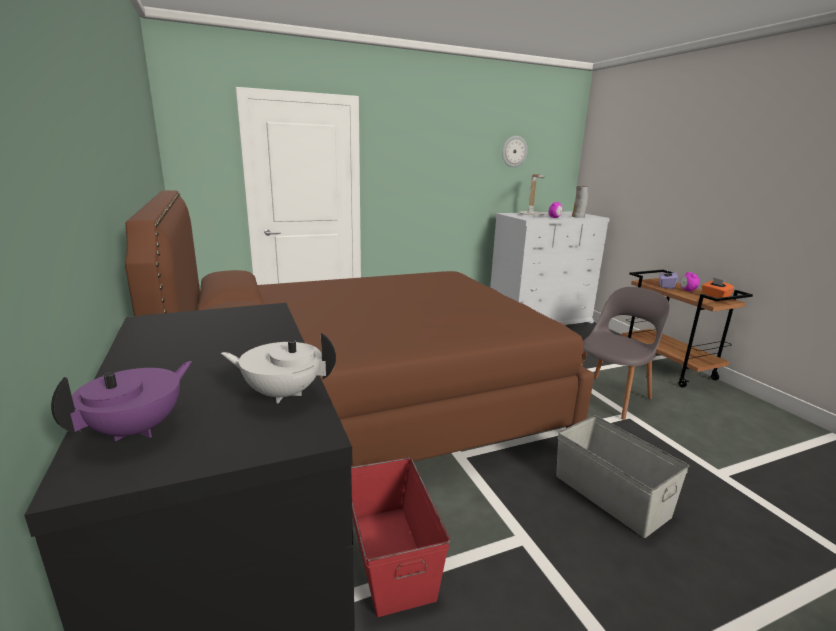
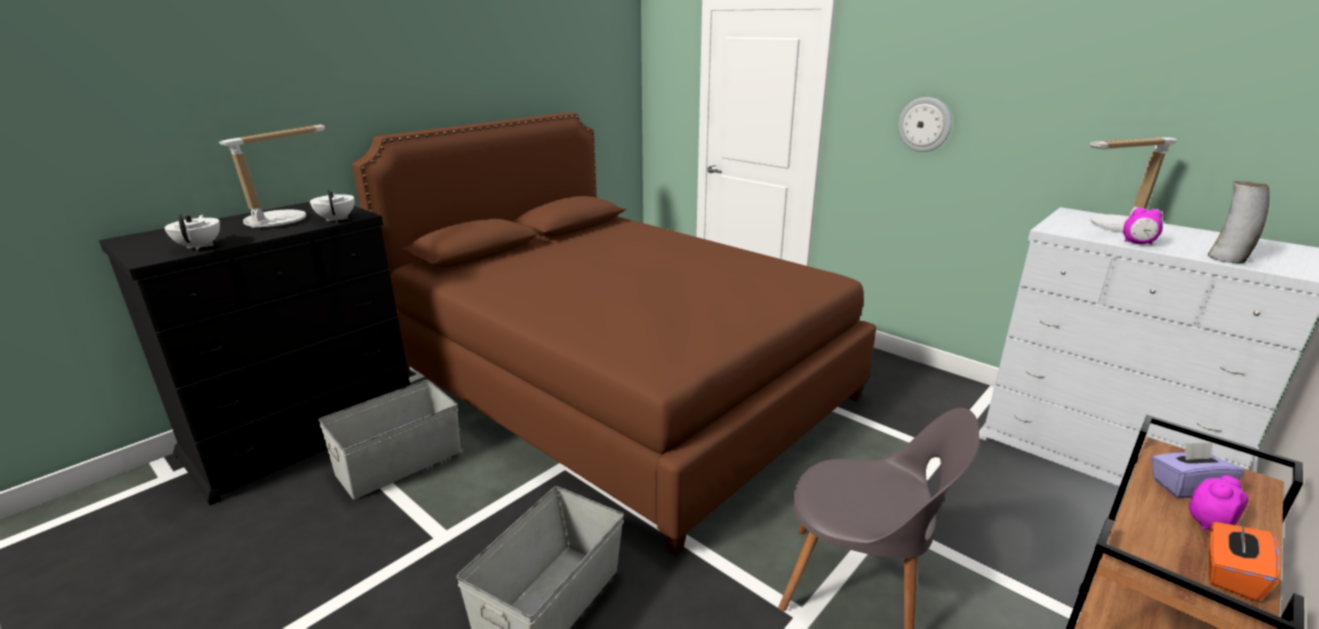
camera: 65 degrees right, 5 degrees up
(138, 429) = (163, 235): purple teapot -> none
(205, 343) = (283, 219): none -> table lamp
(267, 318) = (337, 219): none -> white teapot
(390, 556) = (398, 462): red storage box -> grey storage box
(514, 151) = (1145, 83): wall clock -> wall clock (924, 124)

